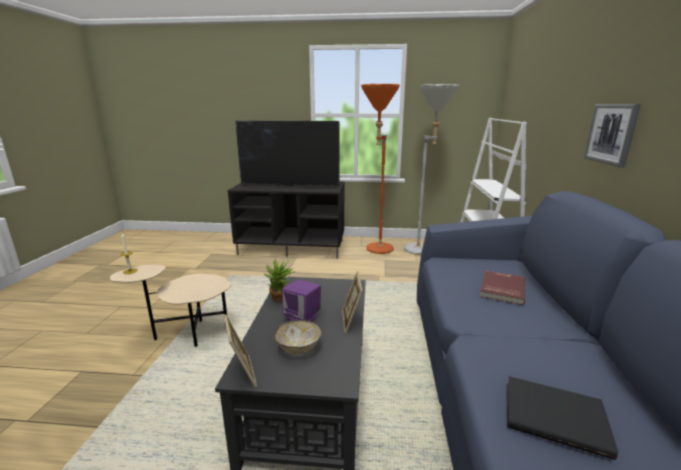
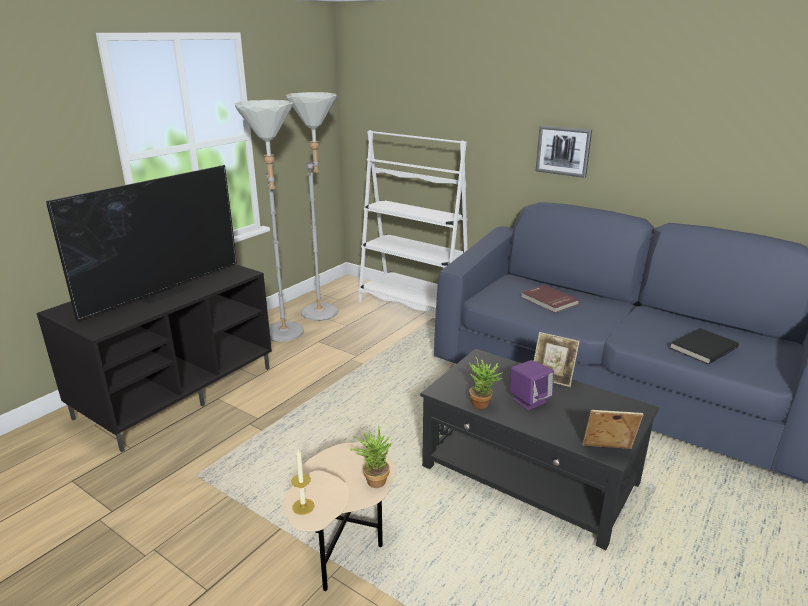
camera: 60 degrees left, 5 degrees up
(190, 295) = (373, 480): none -> potted plant
(298, 348) = (582, 415): bowl -> none
(376, 250) = (285, 336): orange floor lamp -> grey floor lamp

